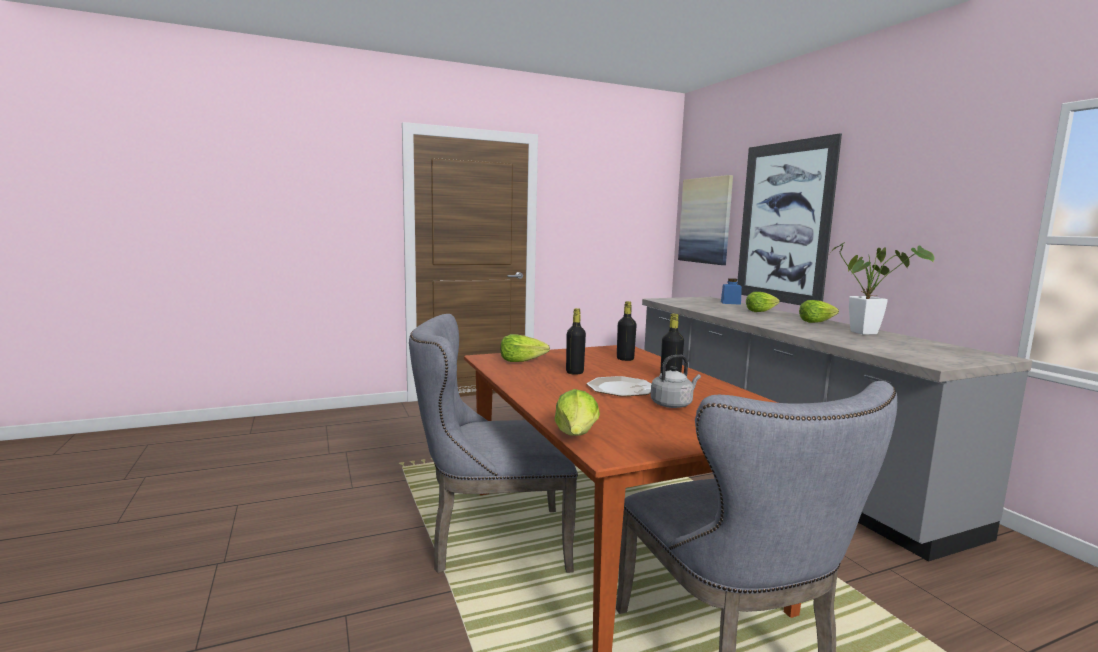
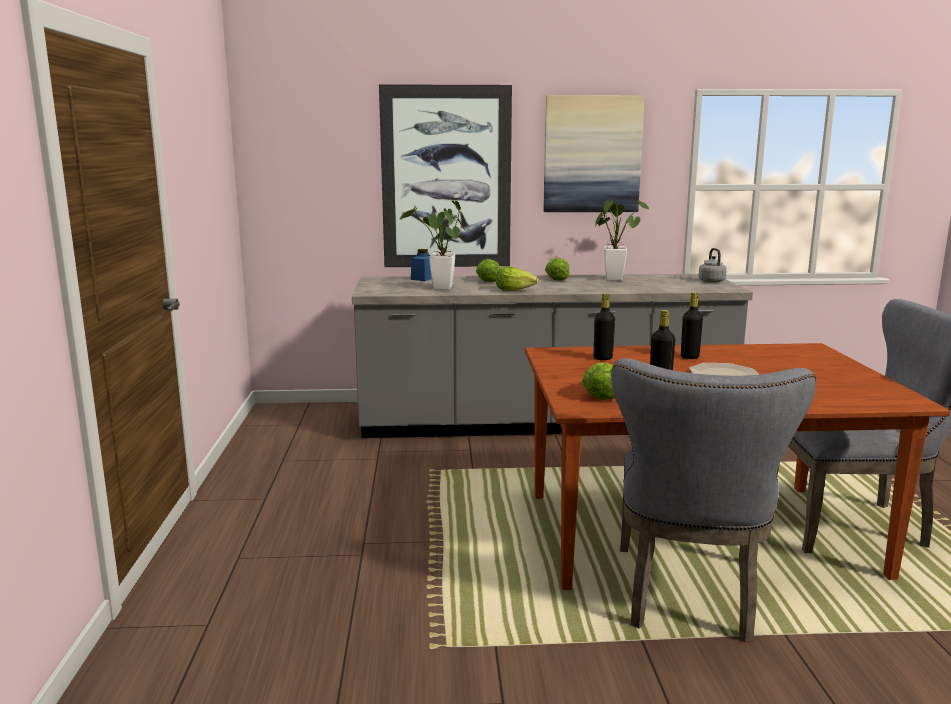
camera: 70 degrees left, 5 degrees up
(577, 435) = (873, 405): lettuce -> lettuce (515, 290)
(673, 404) = (774, 368): grey kettle -> grey kettle (710, 281)
(700, 306) = (441, 289): none -> potted plant
(705, 220) = (306, 176): picture -> picture (592, 154)

